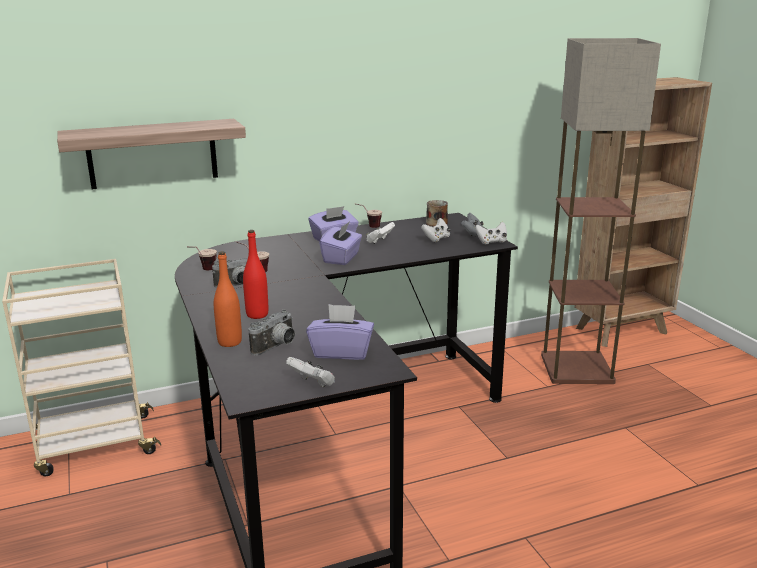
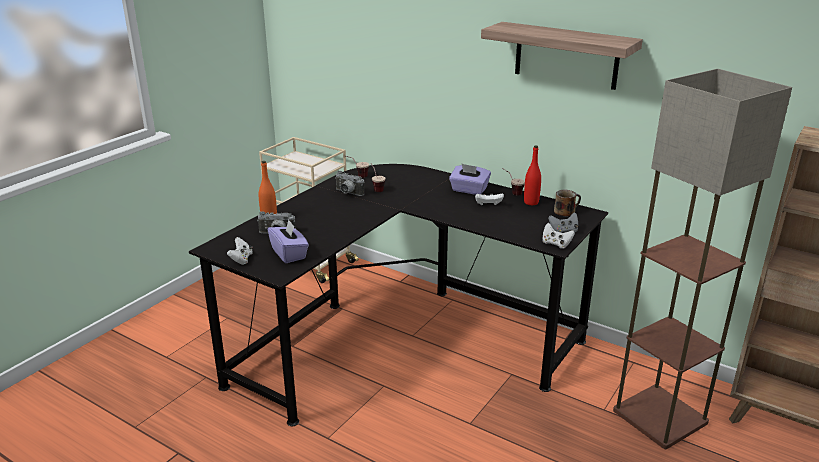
camera: 55 degrees right, 5 degrees up
(152, 154) = (378, 85): shelf -> shelf (566, 55)
(257, 314) = (313, 213): red bottle -> red bottle (531, 202)
(342, 258) = (436, 205): purple tissue box -> none
(436, 239) = (527, 222): white game controller -> none

